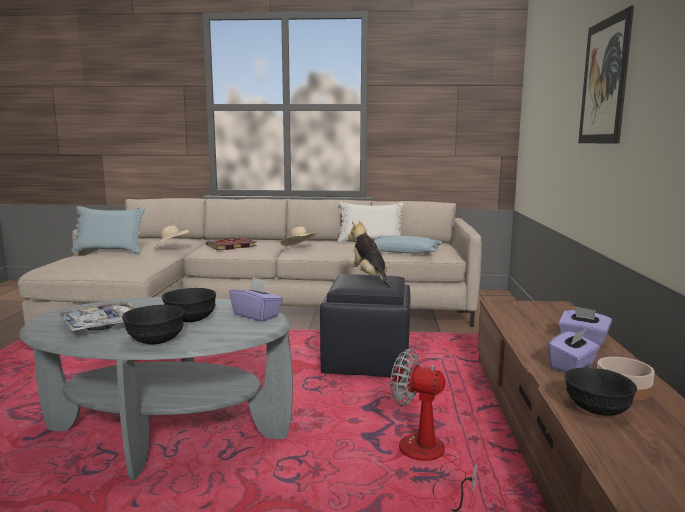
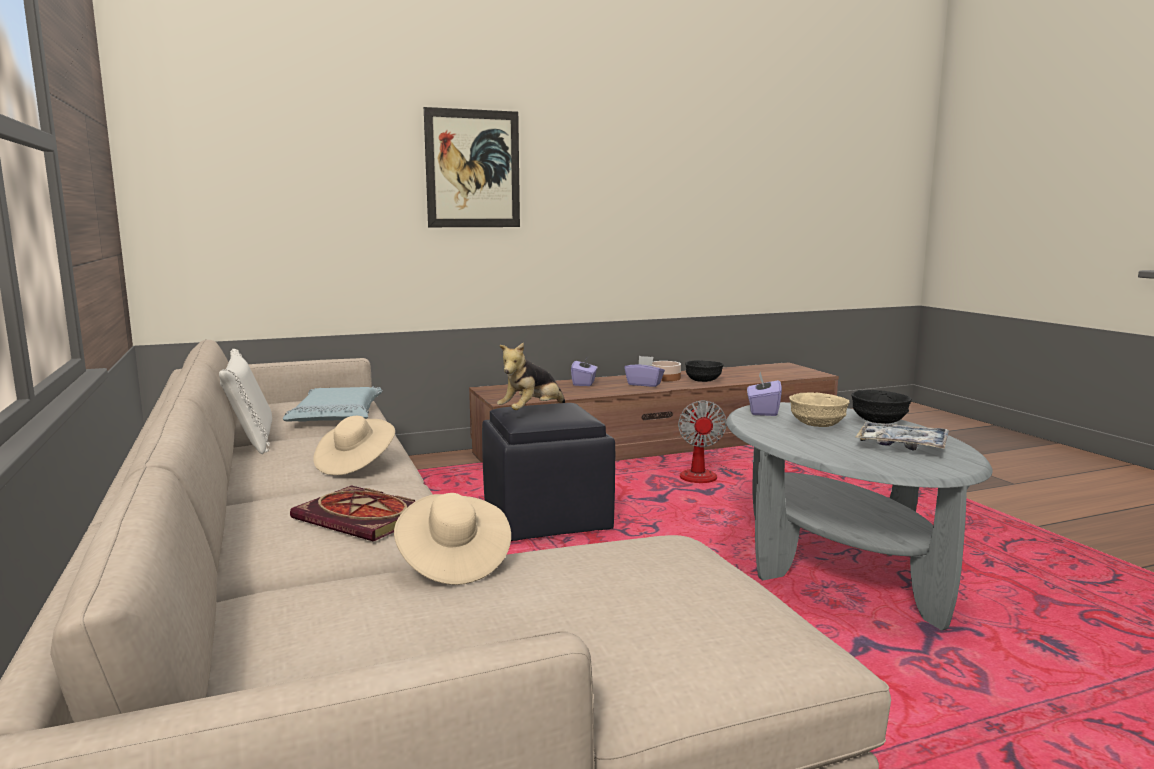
camera: 115 degrees left, 0 degrees up
(109, 252) = (574, 624): blue pillow -> none
(191, 318) = (816, 425): black bowl -> beige bowl

